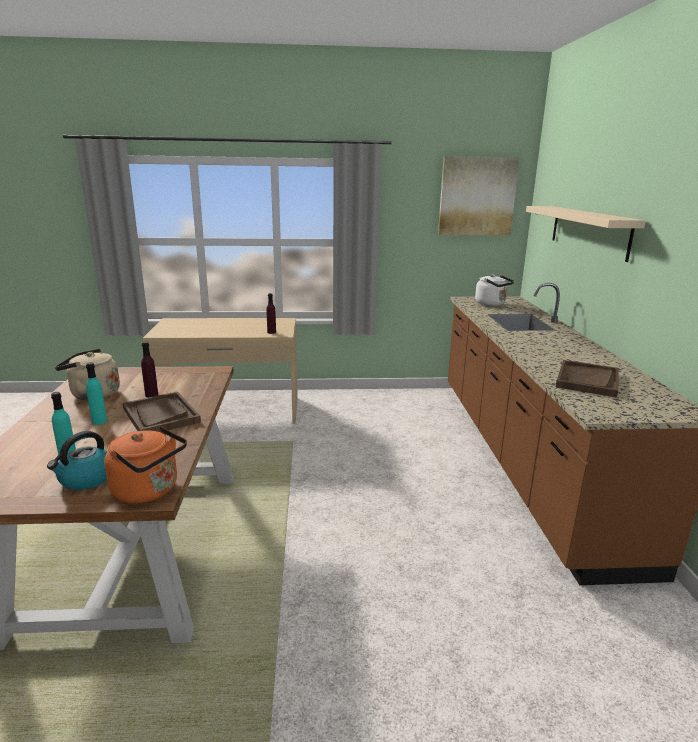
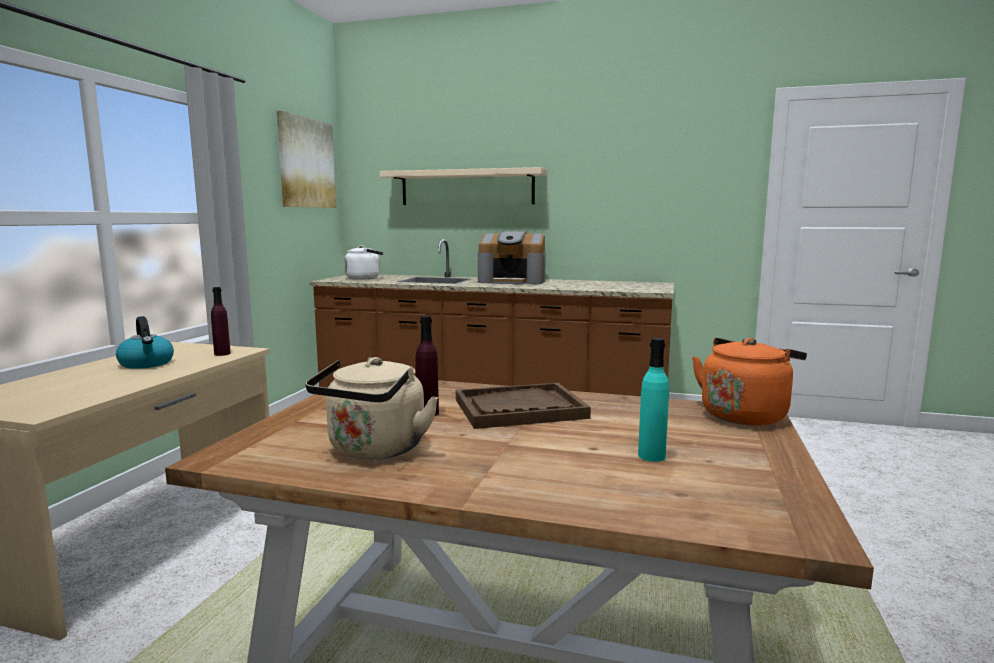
camera: 70 degrees left, 10 degrees down
(86, 479) = (718, 443): kettle -> kettle (147, 364)
(99, 421) = (516, 442): turquoise bottle -> none
(562, 345) = (512, 281): none -> coffee machine
(587, 380) = (595, 286): brown tray -> none

